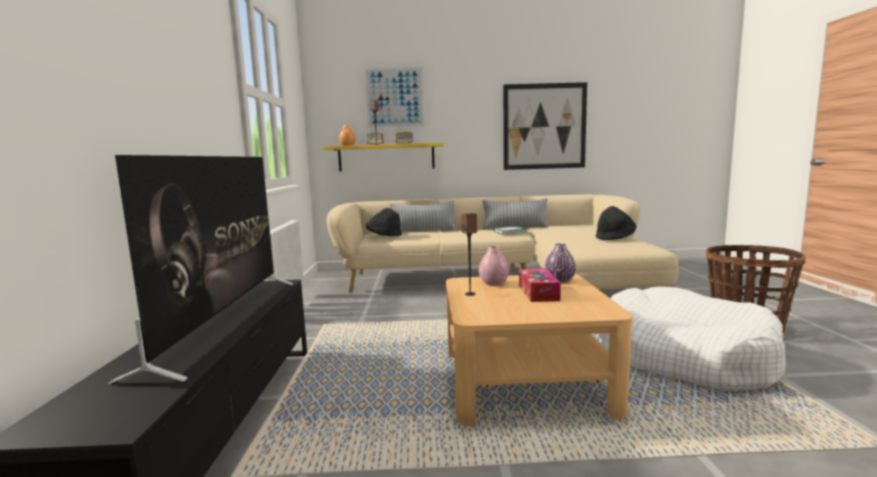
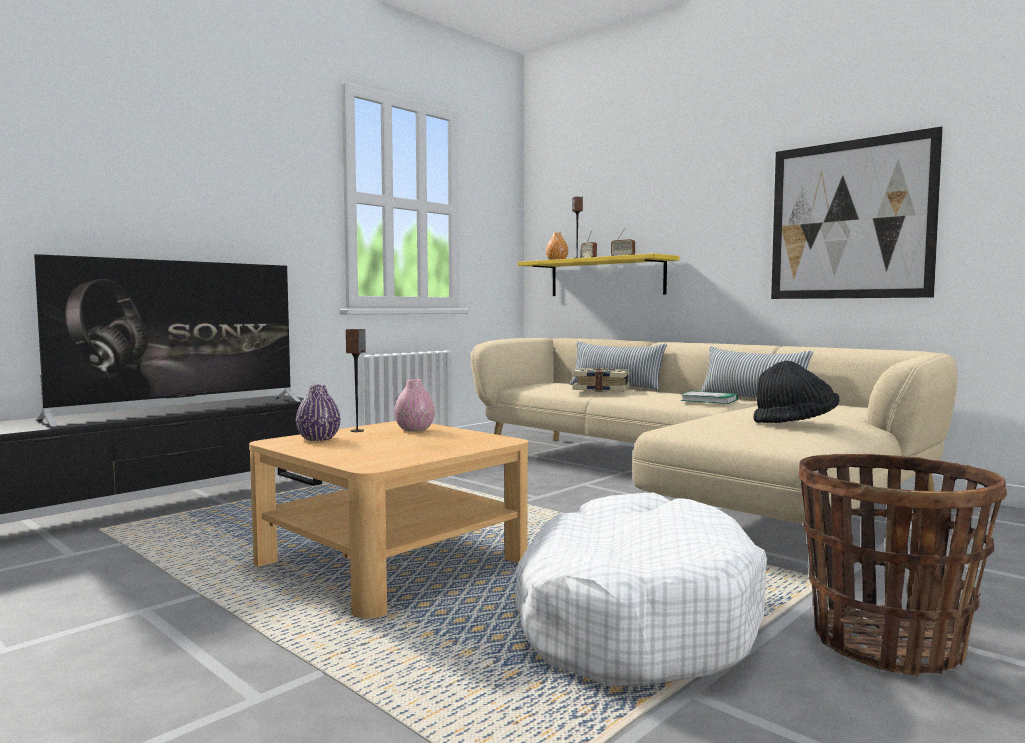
camera: 45 degrees right, 5 degrees down
(384, 236) = (545, 384): black hat -> none
(395, 97) = (620, 190): picture -> none
(432, 234) = (601, 389): none -> book
(538, 293) = (404, 442): tissue box -> none
(560, 280) = (478, 441): purple vase -> purple vase (318, 439)

